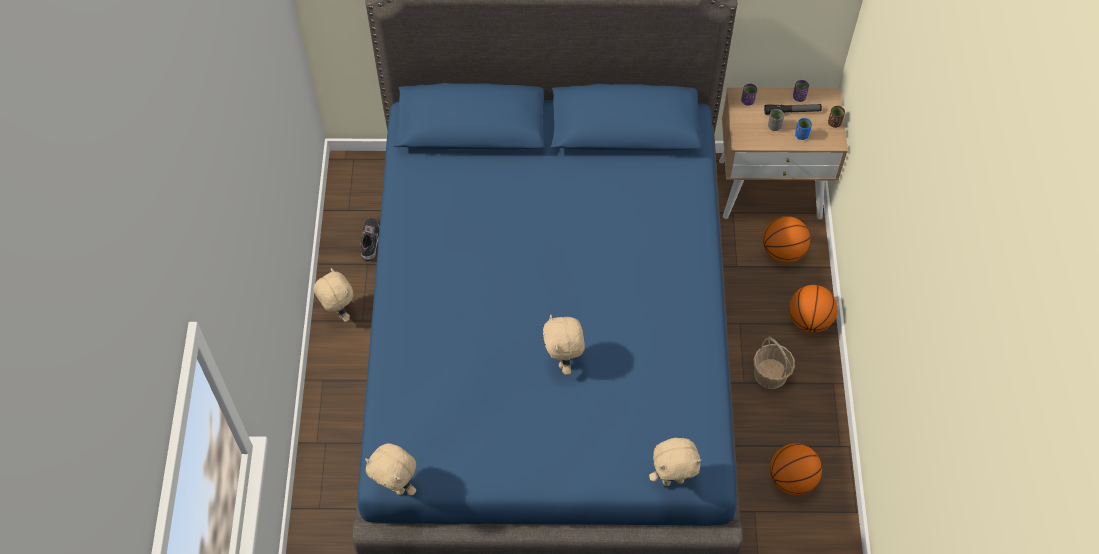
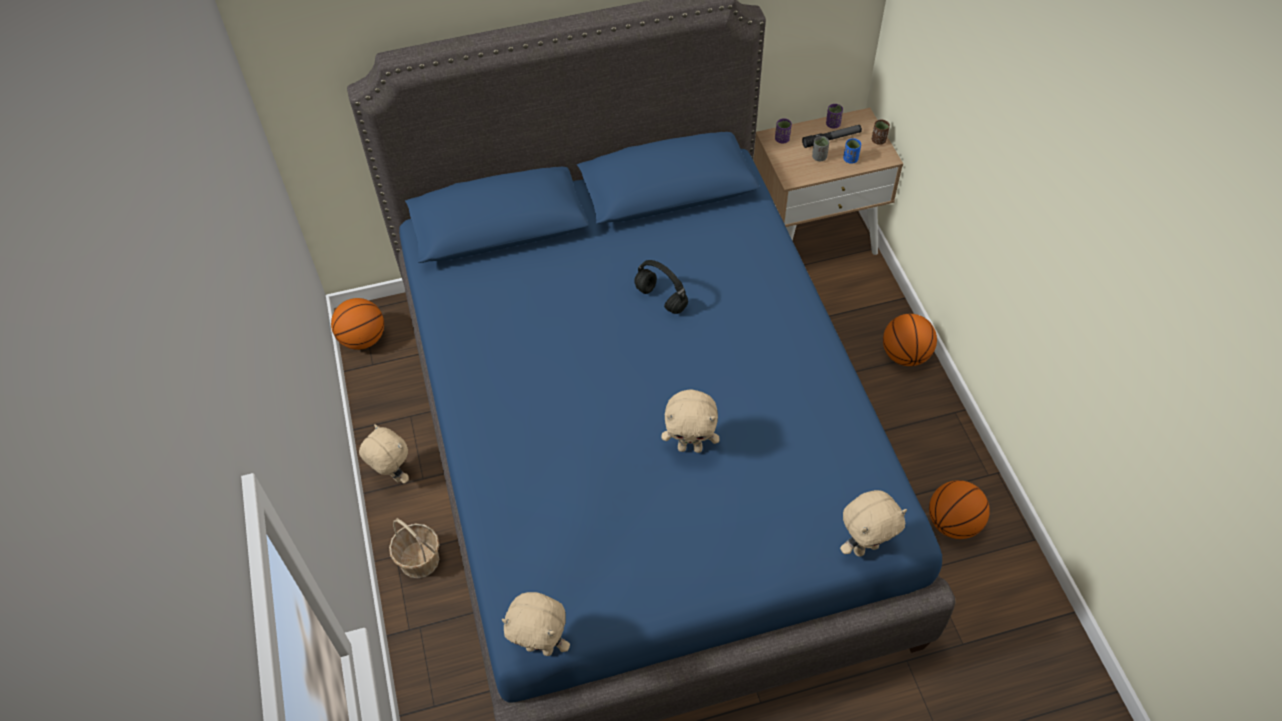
camera: 15 degrees left, 5 degrees down
(370, 241) = (407, 391): shoe -> none
(564, 361) = (690, 447): beige plush toy -> beige plush toy turned 60 degrees counterclockwise
(583, 227) = (660, 299): none -> black headphones
(770, 374) = (887, 420): basket -> basket (419, 560)
(783, 251) = (851, 294): basketball -> basketball (363, 339)

